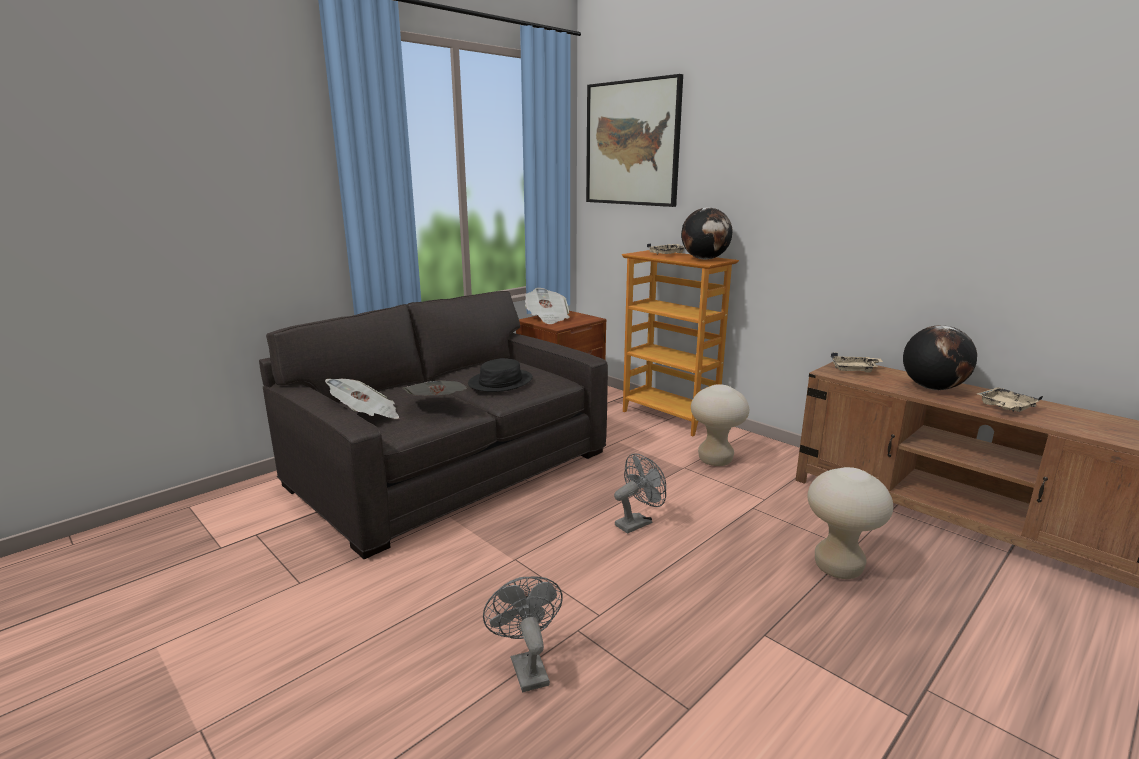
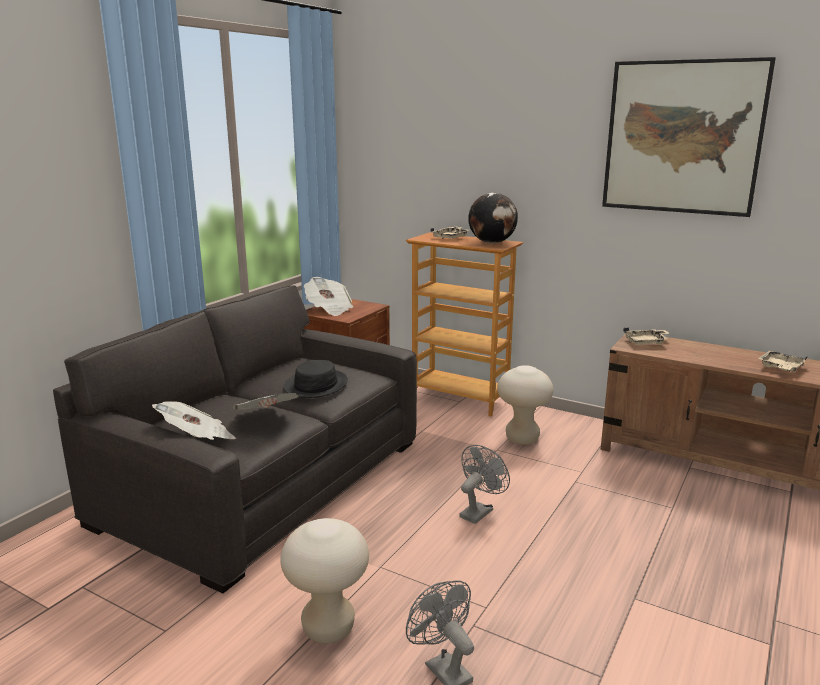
camera: 15 degrees left, 0 degrees up
(632, 143) = (402, 126): picture -> picture (682, 137)
(838, 568) = (668, 527): beige stool -> beige stool (328, 628)
(932, 388) = (717, 355): globe -> none

